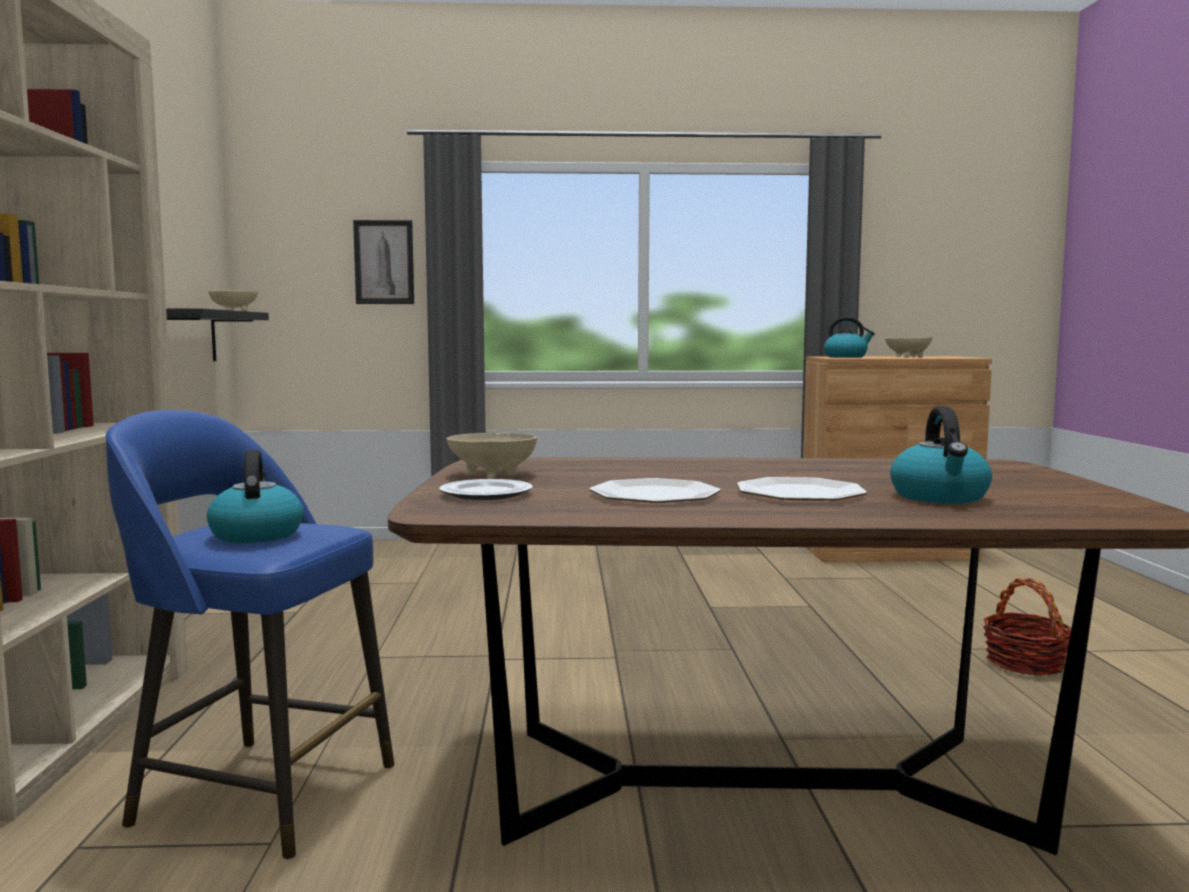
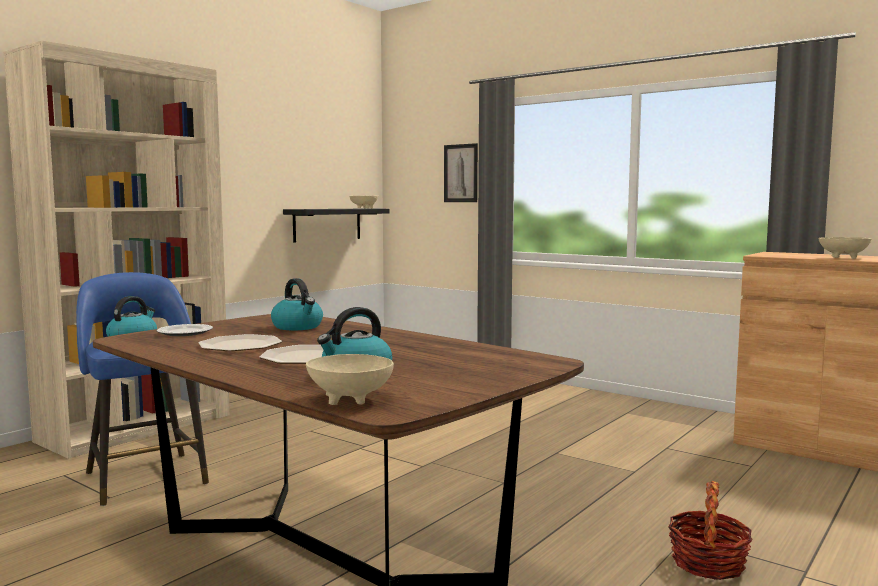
camera: 40 degrees right, 0 degrees up
(494, 474) = (243, 323): beige bowl -> beige bowl (351, 399)
(846, 357) = (782, 254): kettle -> kettle (298, 327)

